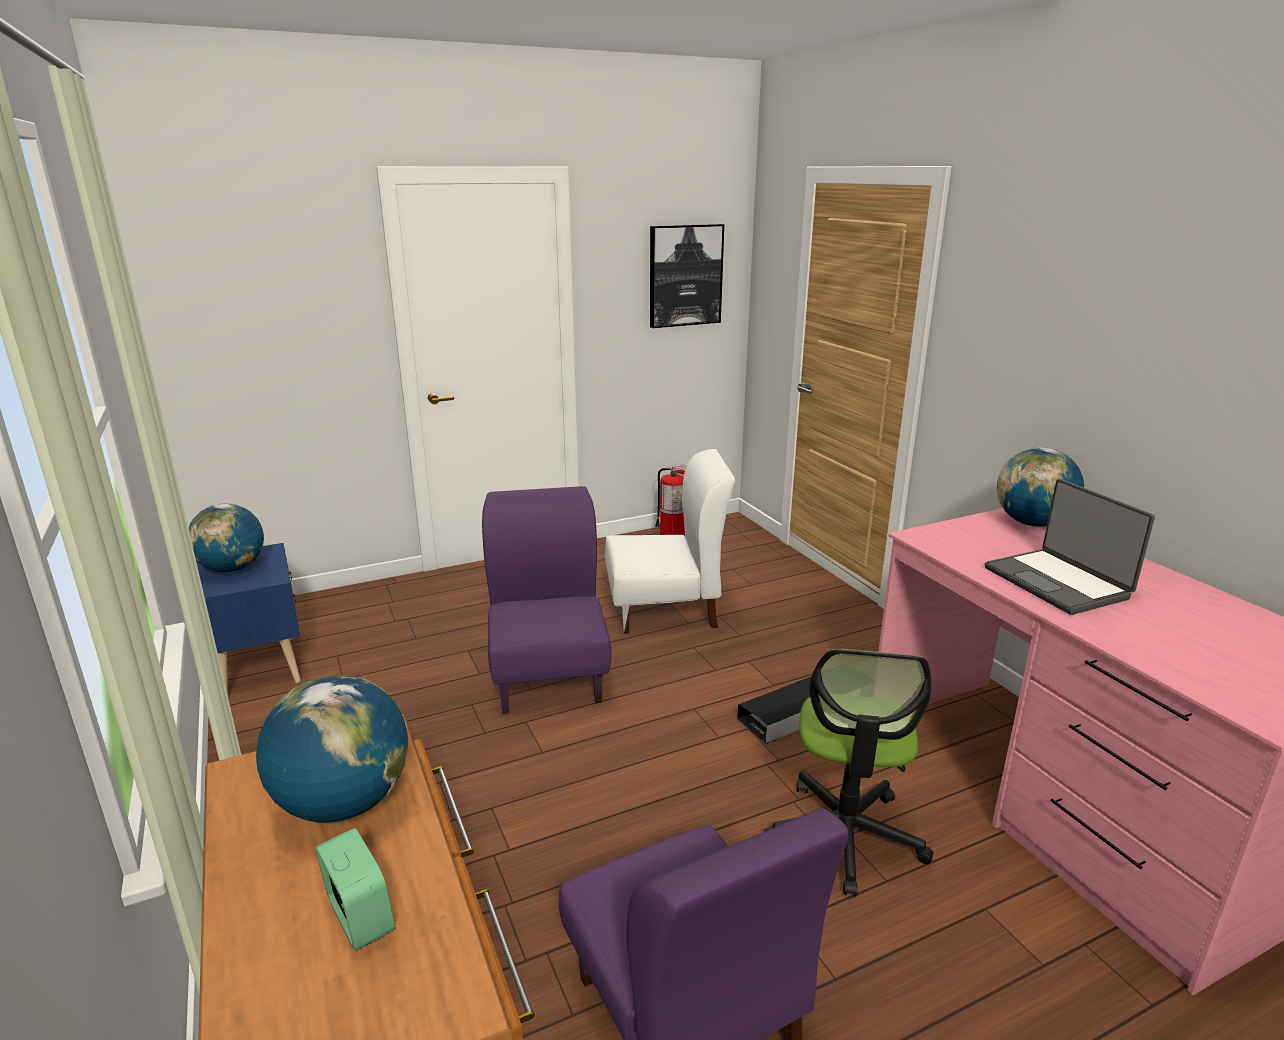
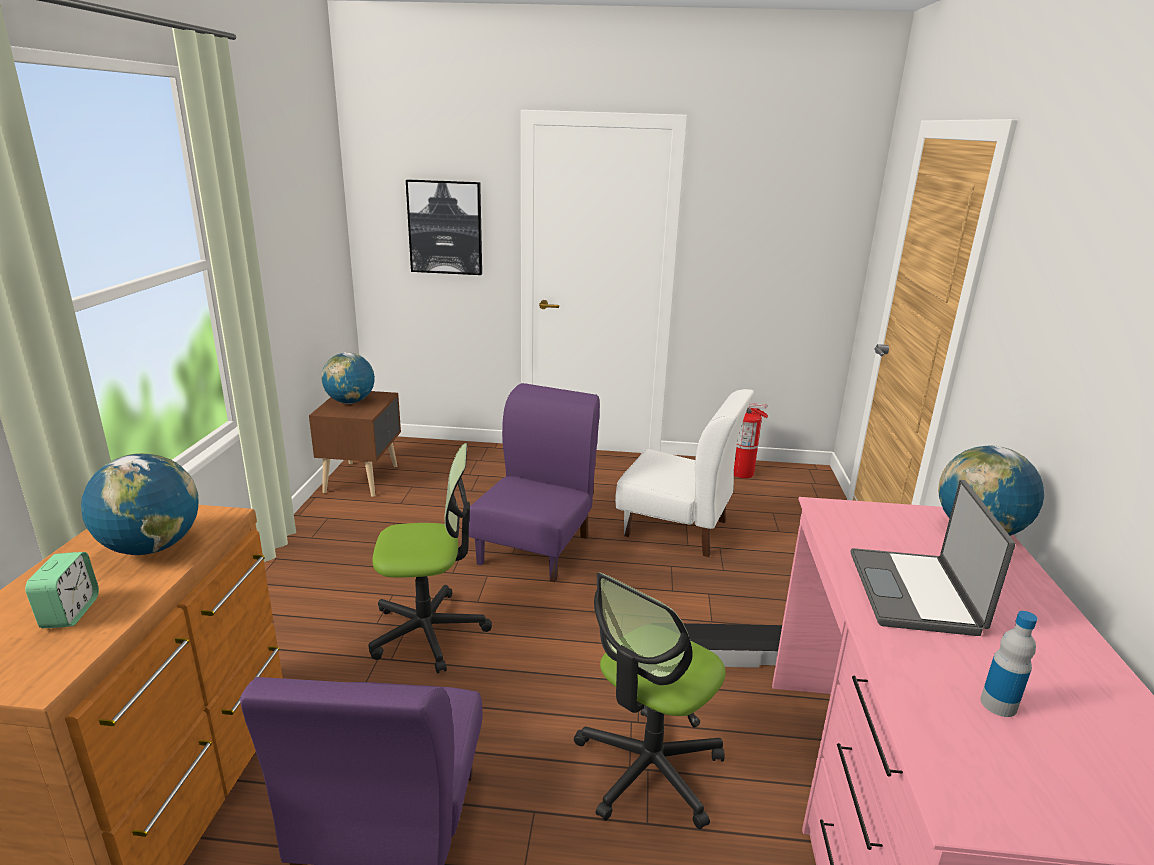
camera: 30 degrees right, 0 degrees up
(262, 665) = (363, 479): blue nightstand -> brown nightstand
(521, 803) = (428, 631): none -> office chair
(685, 275) = (796, 224): picture -> picture (445, 227)
(1196, 642) = (998, 704): none -> bottle

